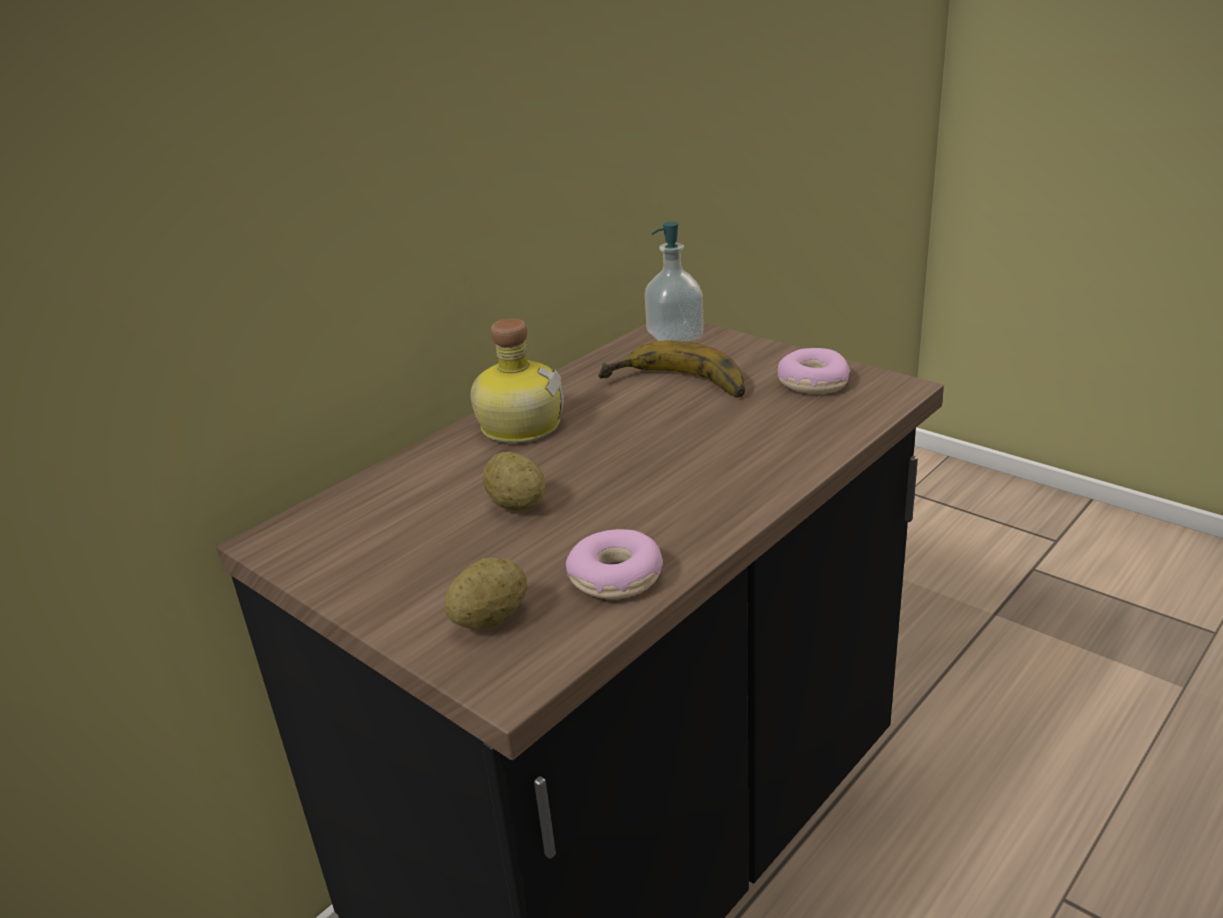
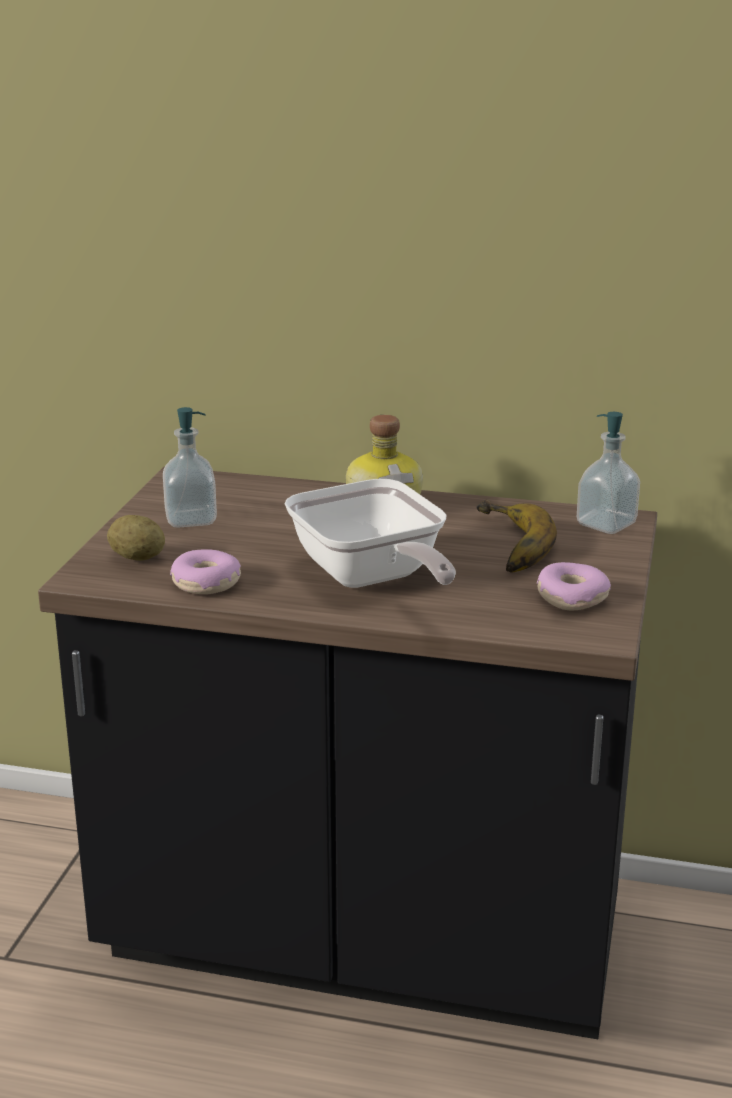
camera: 60 degrees right, 5 degrees down
(416, 554) = (191, 519): none -> soap dispenser
(517, 504) = (272, 532): potato -> none
(693, 469) = (371, 578): none -> frying pan

